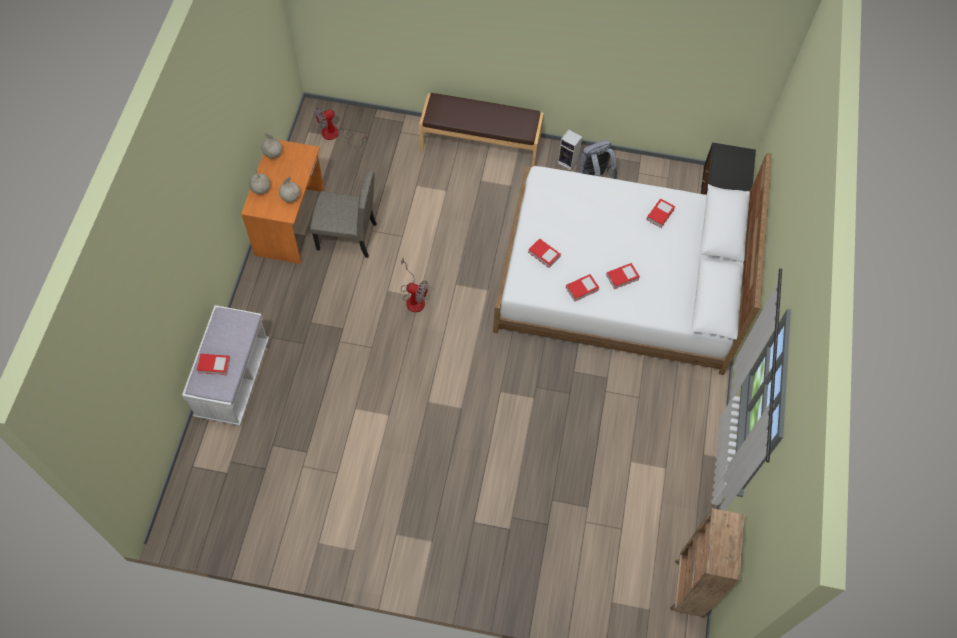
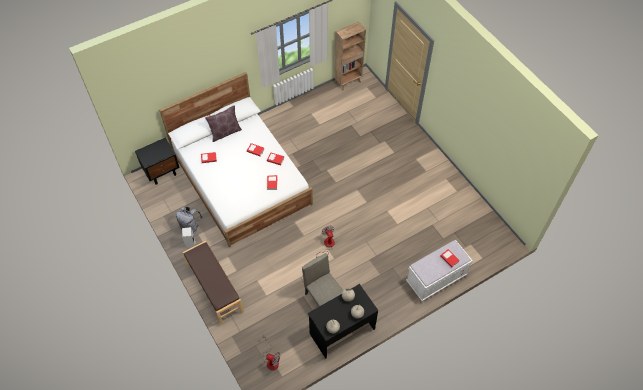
camera: 130 degrees left, 5 degrees down
(291, 222) = (341, 331): orange desk -> black desk
(693, 265) = (225, 132): none -> brown pillow

